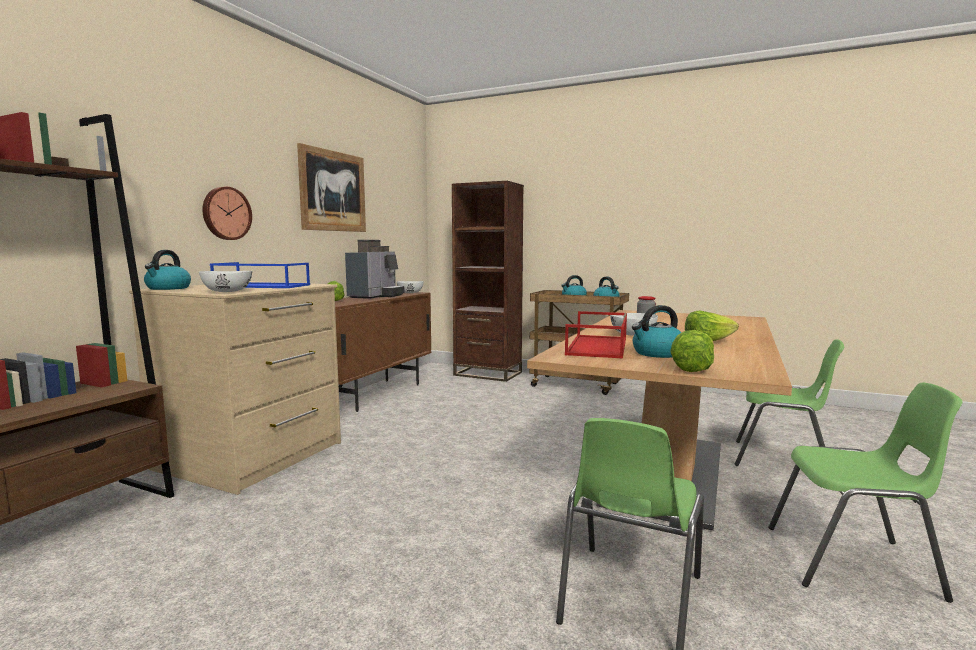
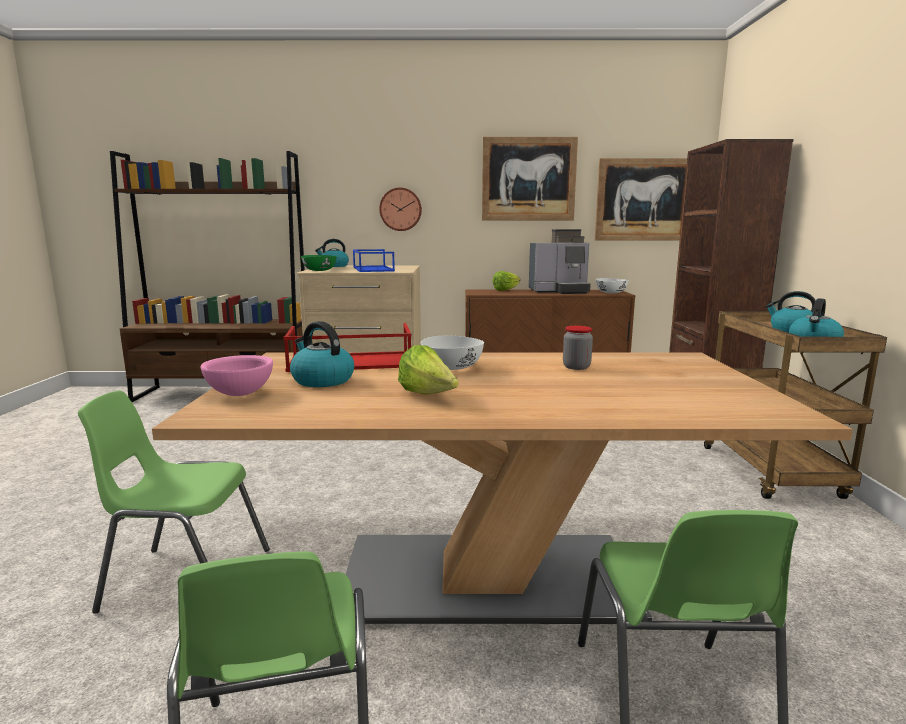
camera: 65 degrees right, 5 degrees up
(227, 291) = (319, 270): white bowl -> green bowl
(398, 216) = (642, 200): none -> picture
(693, 368) = (239, 393): lettuce -> pink bowl

